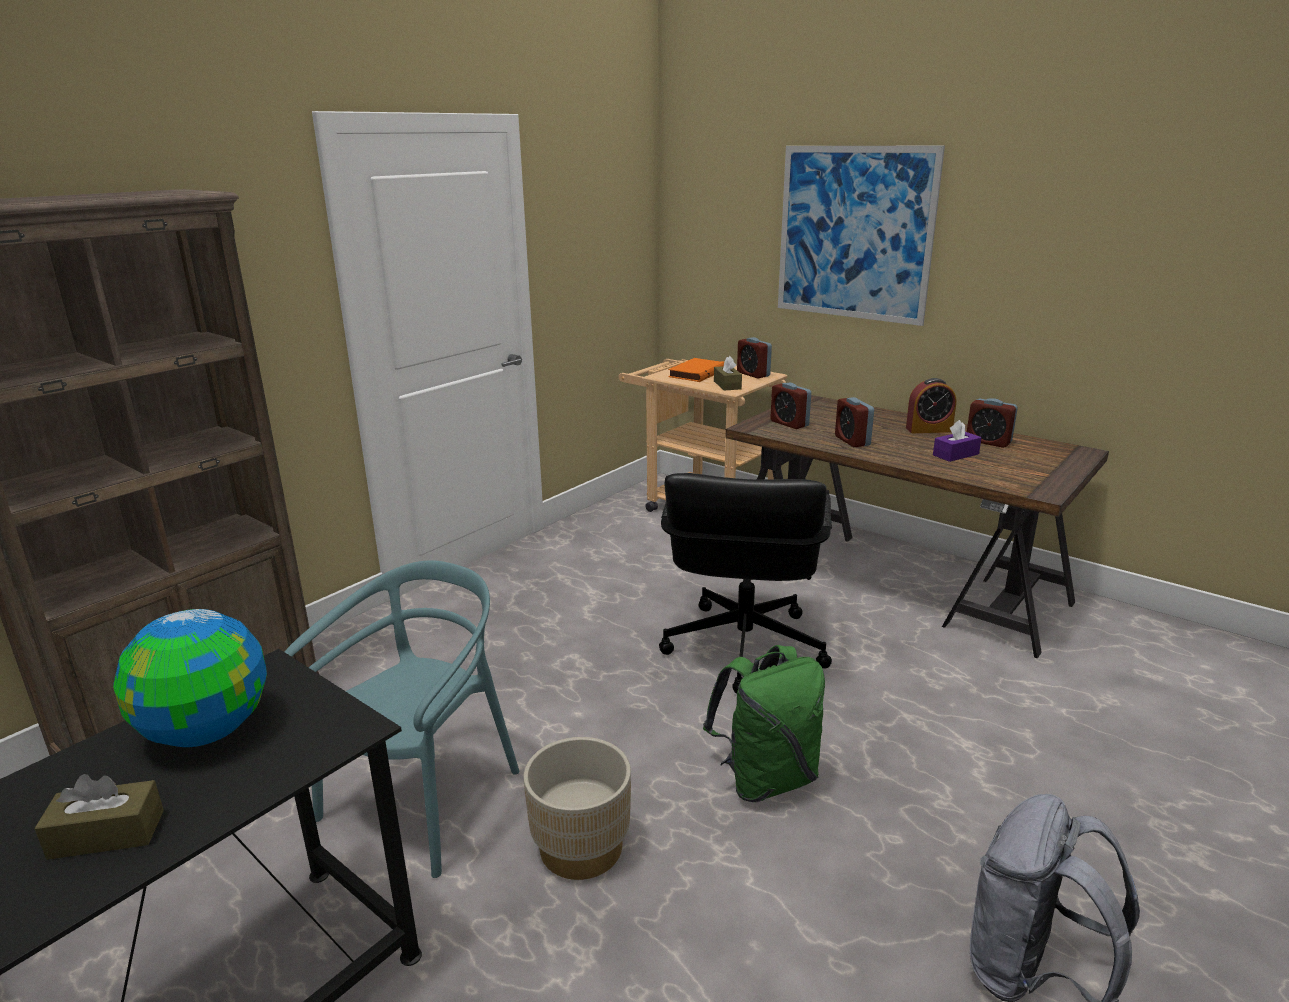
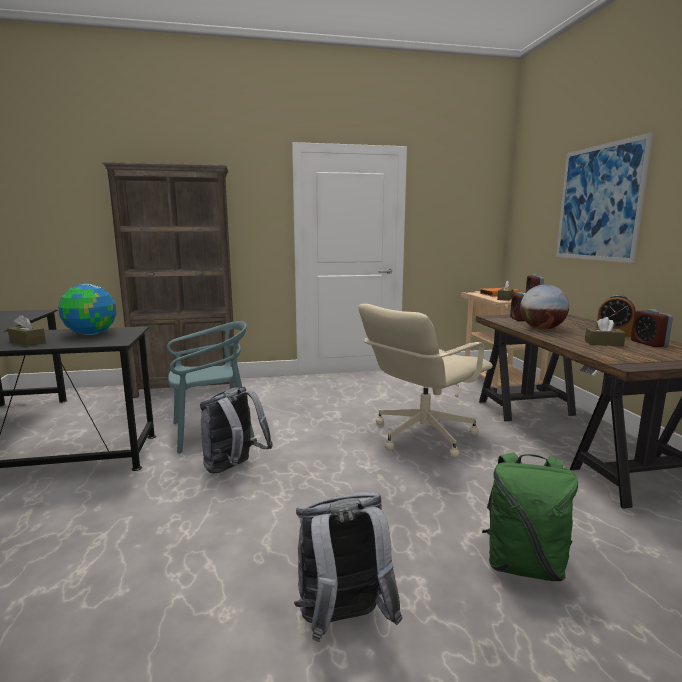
camera: 40 degrees right, 10 degrees down
(581, 848) = (234, 468): beige planter -> grey backpack
(742, 648) = (422, 435): black office chair -> beige office chair
(766, 778) = (346, 482): green backpack -> green backpack (524, 565)
(852, 441) = (542, 329): alarm clock -> globe
(955, 454) = (603, 343): purple tissue box -> brown tissue box

